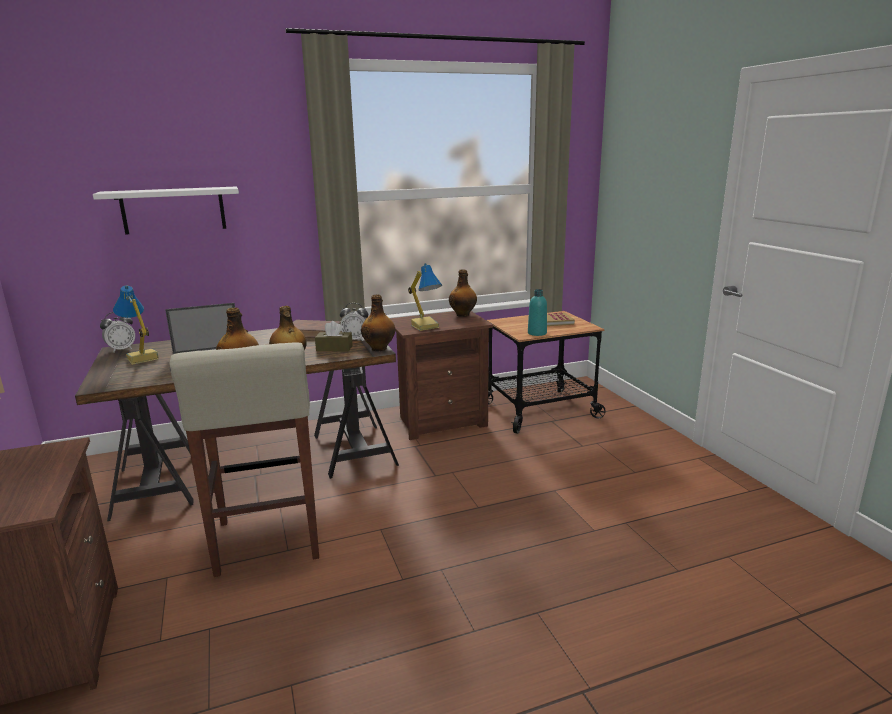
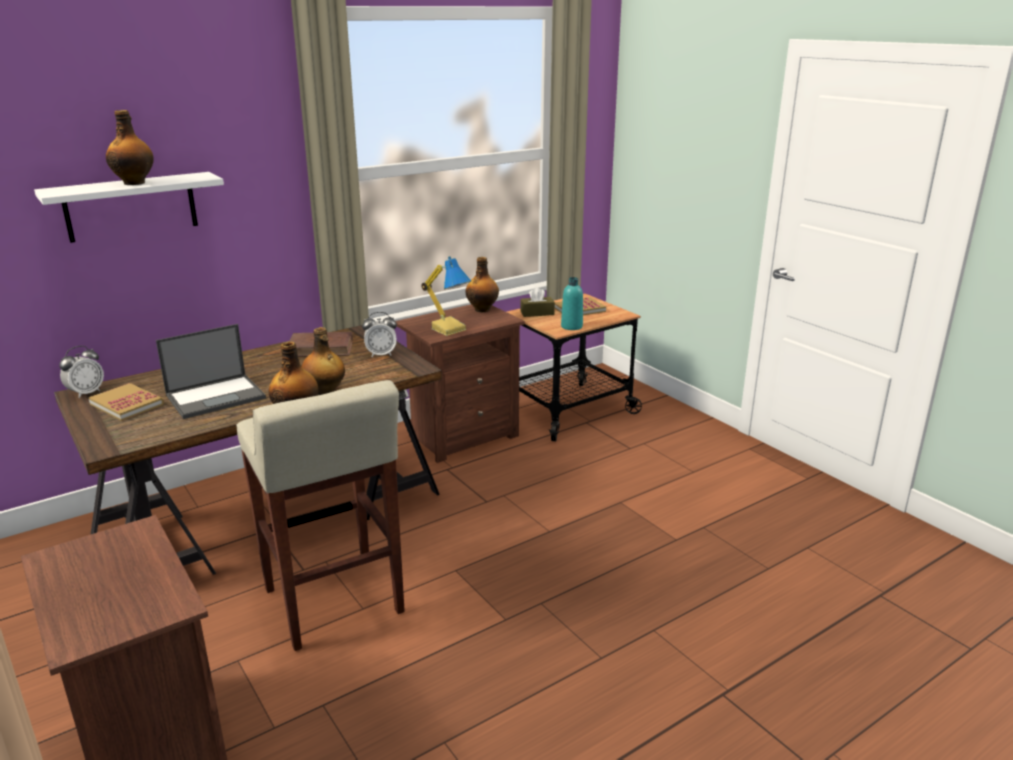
camera: 15 degrees left, 5 degrees up
(141, 359) = (127, 404): table lamp -> book
(334, 348) = (364, 369): brown tissue box -> brown tissue box (537, 313)
(379, 348) = (418, 364): bottle -> bottle (135, 183)

